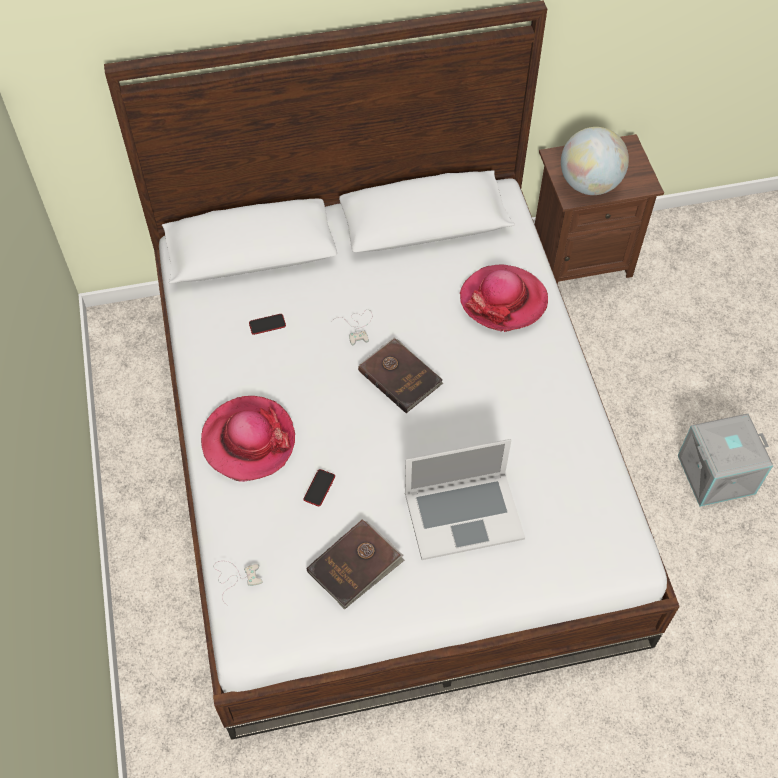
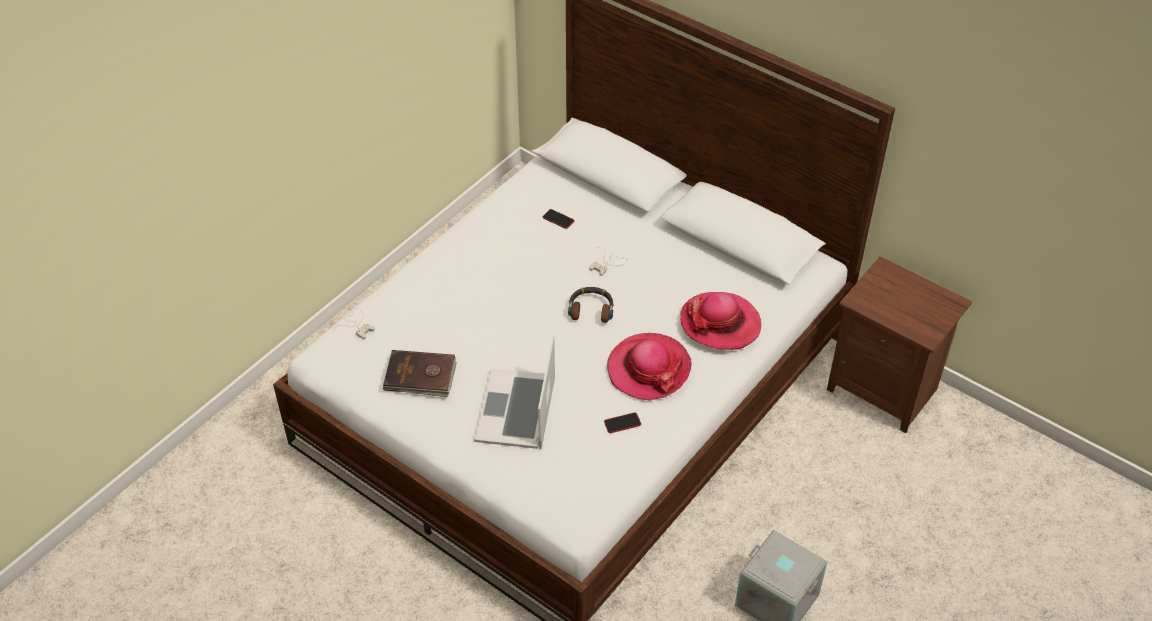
camera: 50 degrees right, 10 degrees down
(248, 440) = (460, 267): hat -> hat (648, 368)
(319, 488) = (459, 322): phone -> phone (622, 423)
(400, 376) = (591, 309): brown book -> headphones
(463, 514) = (516, 409): laptop -> laptop turned 60 degrees clockwise
(589, 184) = (883, 303): globe -> none

